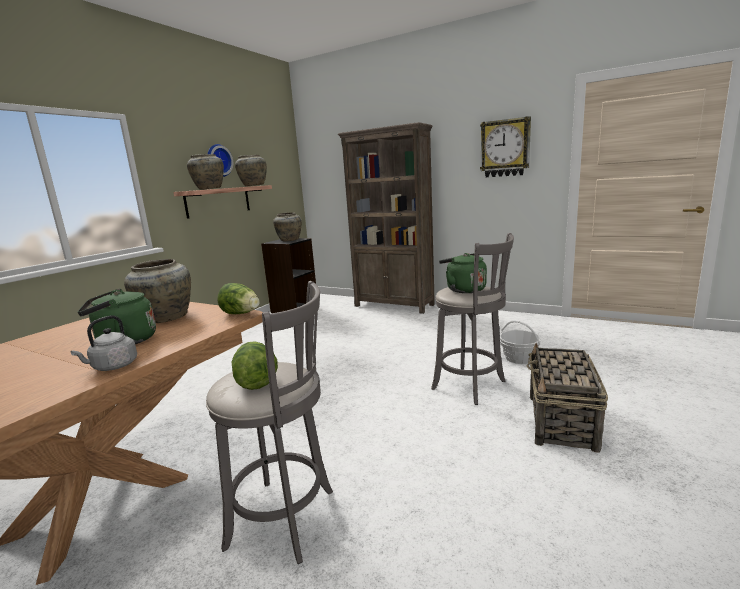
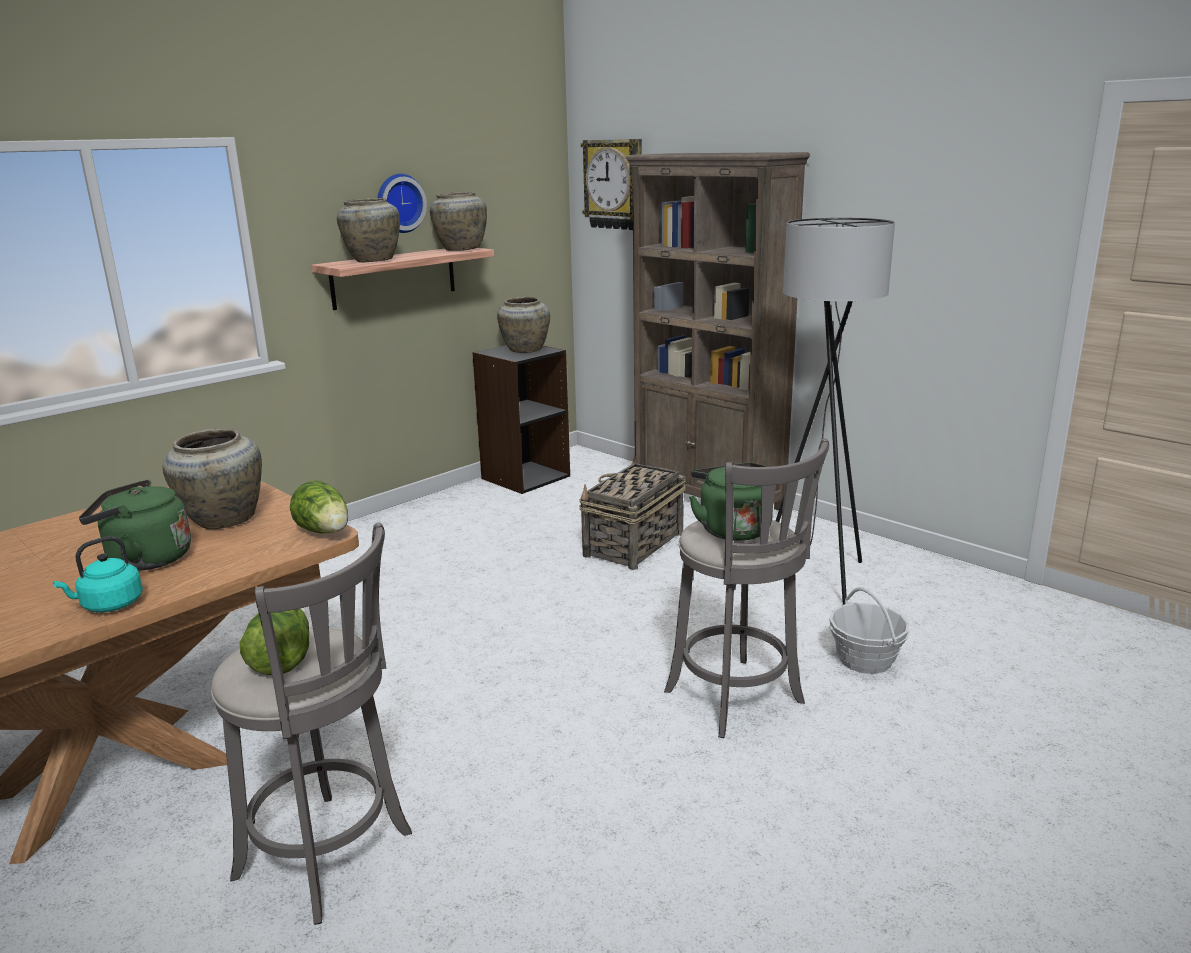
camera: 15 degrees right, 5 degrees up
(113, 367) = (109, 605): grey kettle -> turquoise kettle
(467, 329) = (812, 576): none -> grey floor lamp
(505, 148) = (946, 219): wall clock -> wall clock (614, 184)
(561, 422) = (846, 804): basket -> basket (633, 545)

